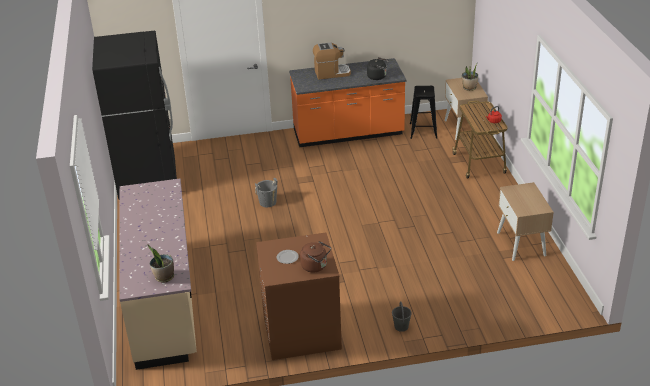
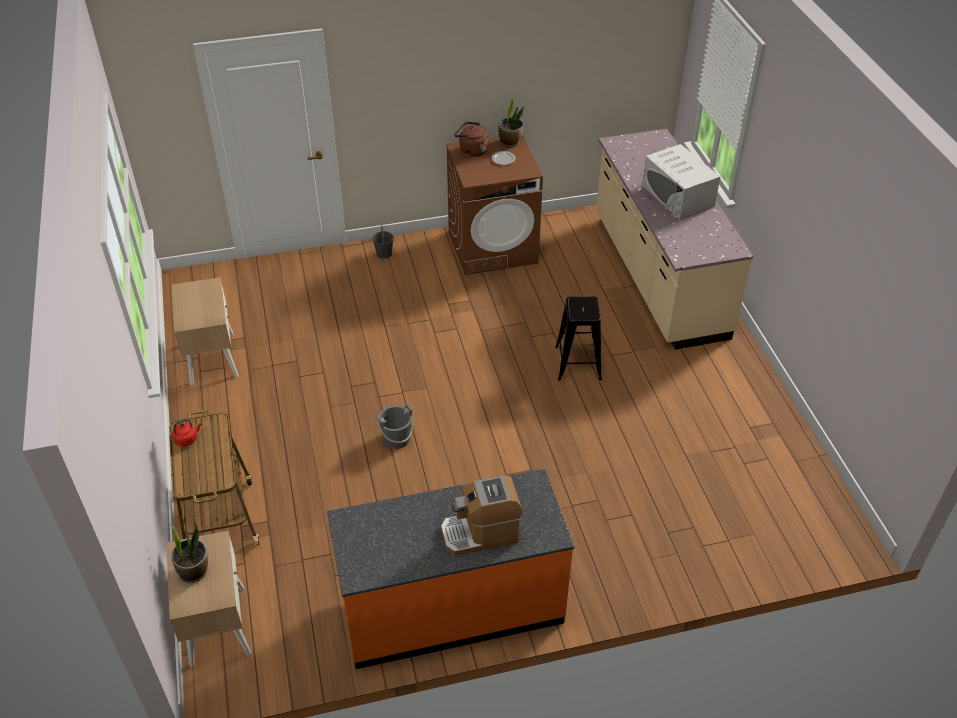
camera: 175 degrees right, 10 degrees up
(148, 180) = (786, 475): black fridge -> none
(148, 230) = (677, 196): none -> white microwave
(164, 277) = (631, 147): potted plant -> potted plant (510, 142)
(267, 202) = (571, 428): grey bucket -> grey bucket (396, 439)
(378, 77) = (383, 519): black kettle -> none
(423, 131) = (300, 616): black stool -> black stool (578, 363)

